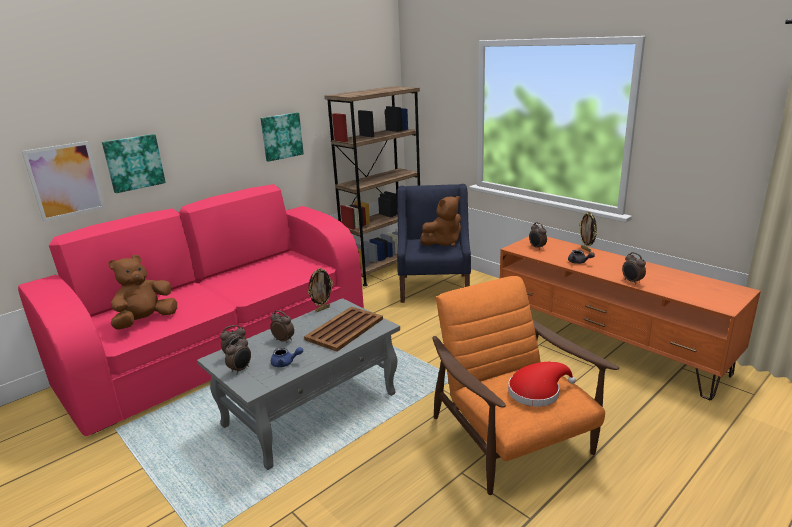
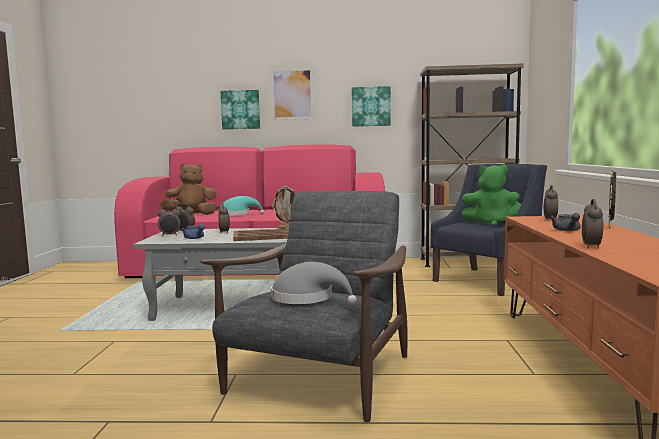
camera: 45 degrees right, 15 degrees down
(65, 180) = (193, 115): picture -> picture (292, 94)
(205, 302) = (237, 215): none -> turquoise hat
(443, 242) = (491, 223): brown plush toy -> green plush toy
(512, 439) = (320, 377): orange armchair -> grey armchair
(537, 391) = (307, 298): red hat -> grey hat

